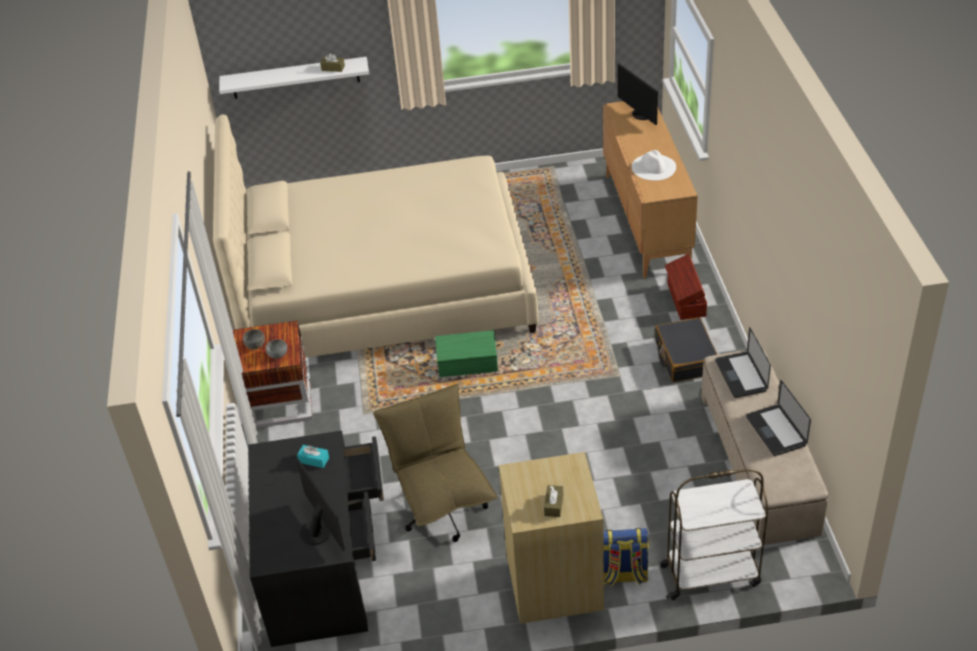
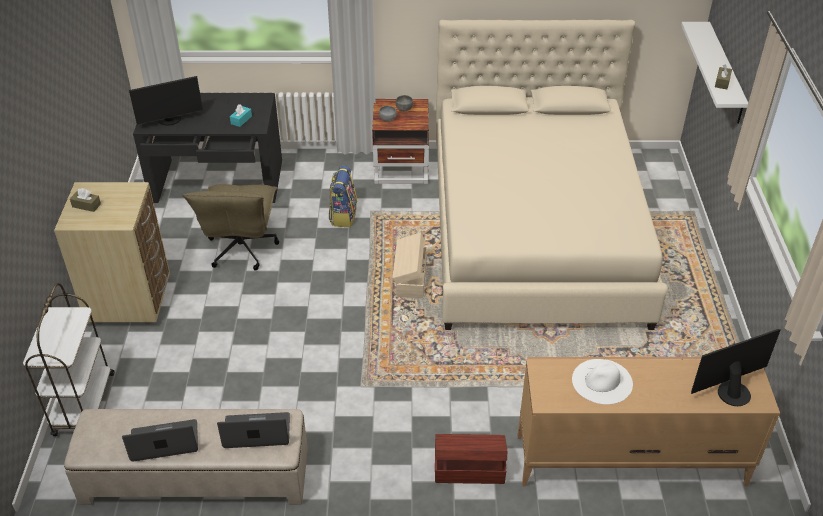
camera: 95 degrees right, 0 degrees up
(444, 510) = (242, 248): beige office chair -> beige office chair turned 105 degrees clockwise
(468, 366) = (410, 278): green storage box -> beige storage box
(623, 575) = (118, 346): backpack -> backpack (343, 216)
(685, 358) = (371, 447): black suitcase -> none

